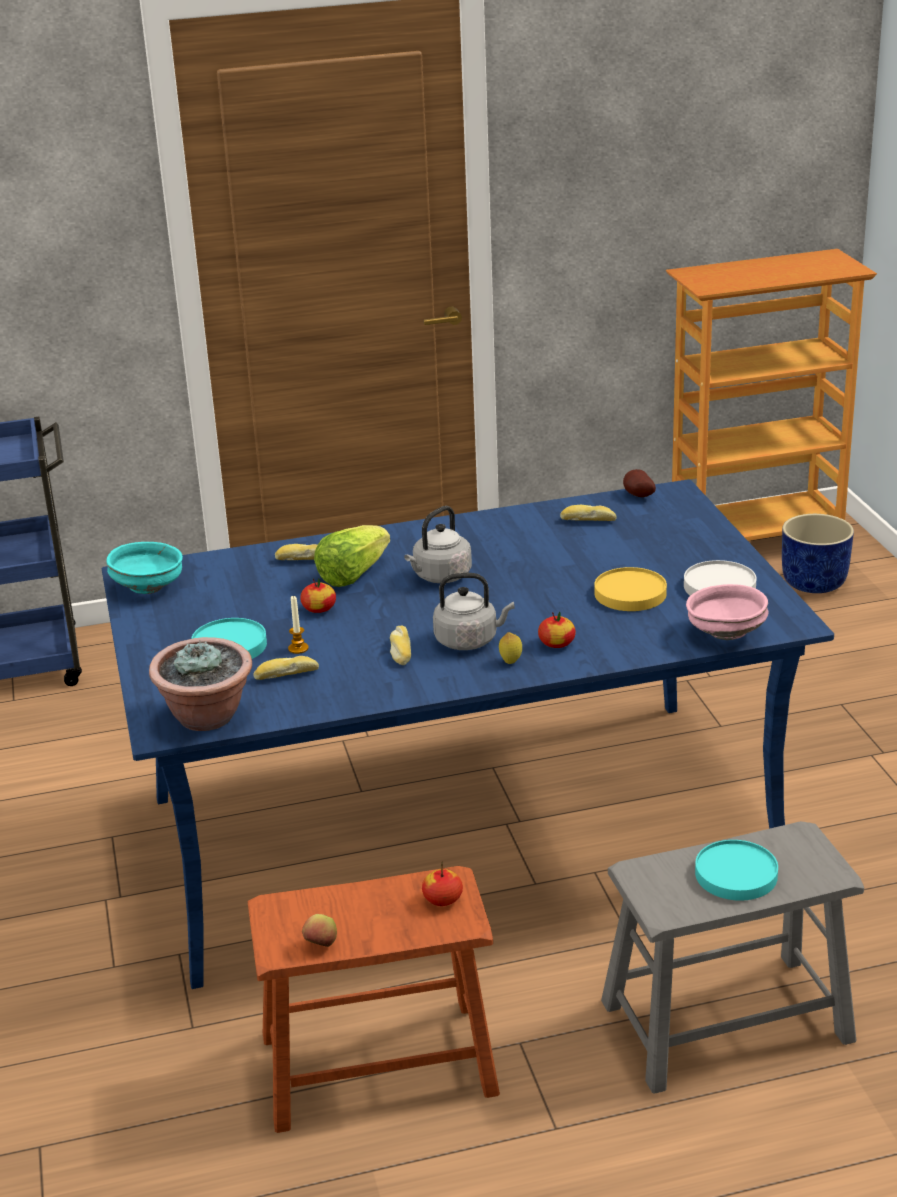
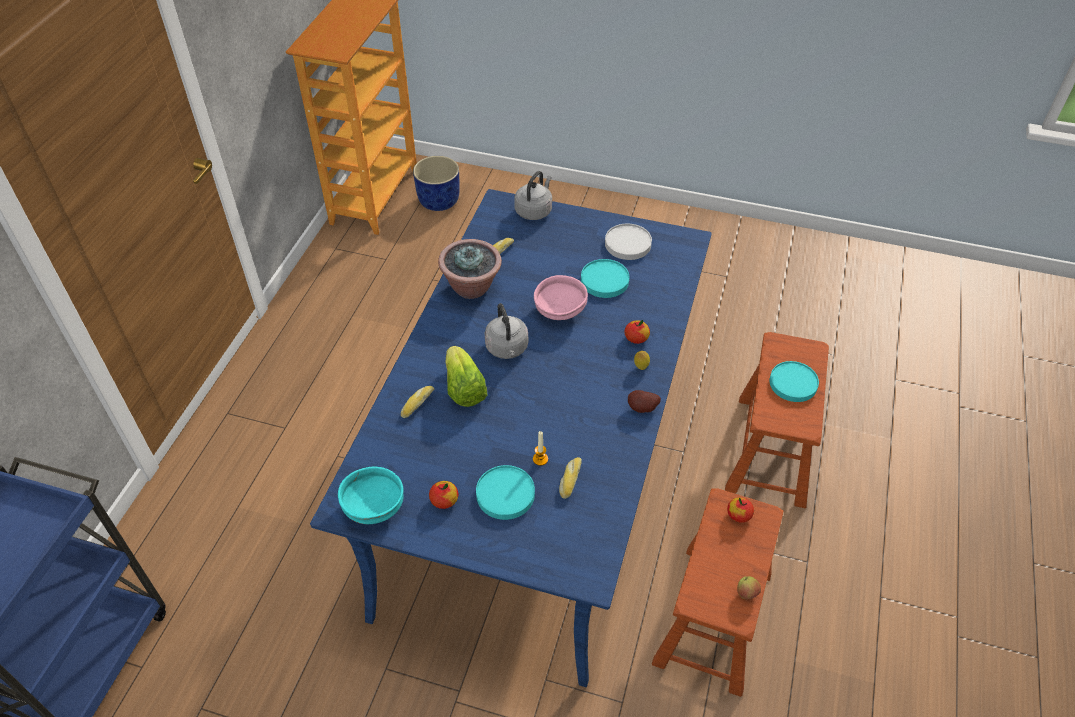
camera: 60 degrees left, 20 degrees up
(207, 717) = (593, 545): potted plant -> potted plant (472, 287)
(319, 609) = (496, 426): apple -> apple (444, 500)
(400, 650) = (586, 410): bread -> none
(469, 640) = (600, 373): grey kettle -> grey kettle (534, 210)
(629, 594) = (604, 281): yellow plate -> turquoise plate
(637, 496) = (488, 218): potato -> potato (642, 409)
(725, 633) = (679, 268): pink bowl -> pink bowl (559, 311)
(726, 1021) = (771, 450): grey stool -> brown stool

